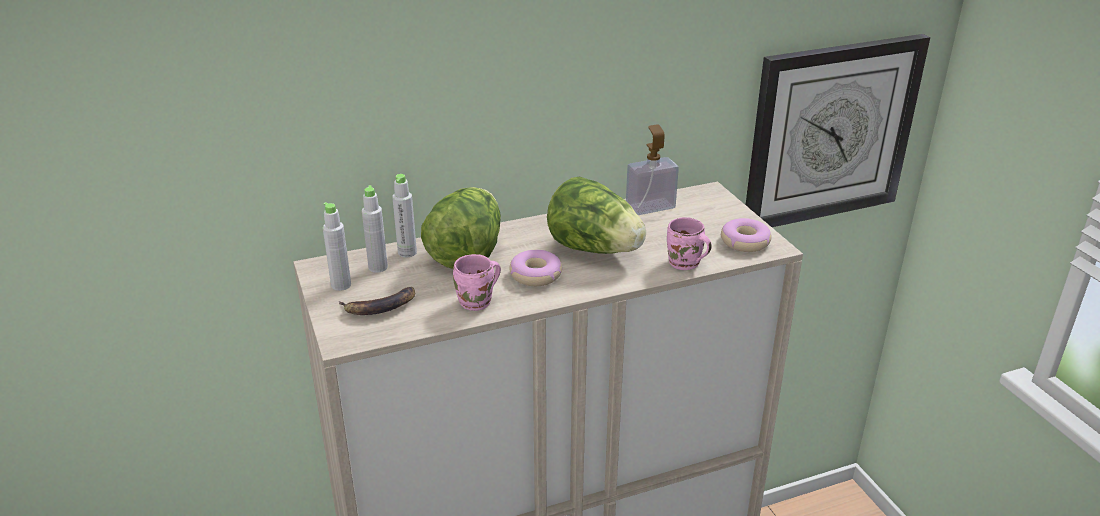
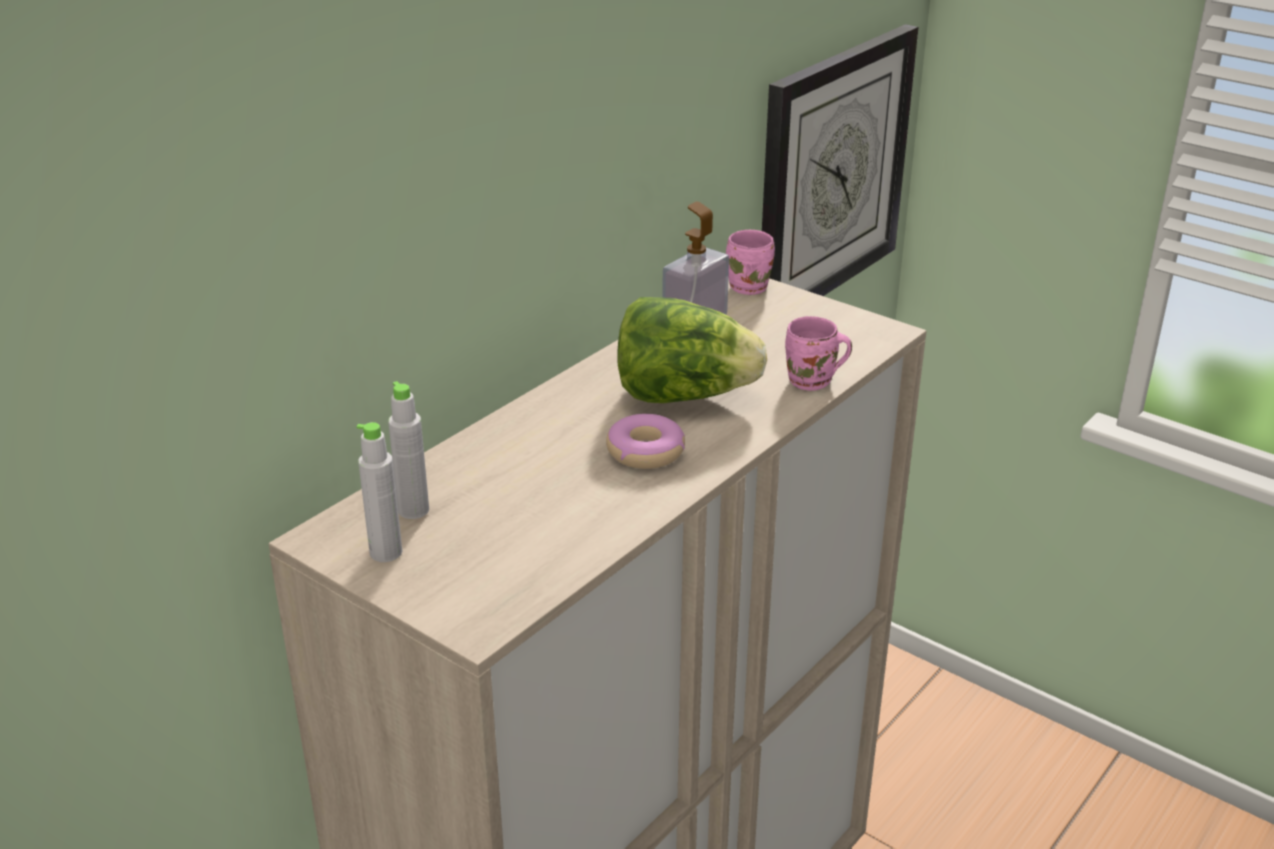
camera: 30 degrees left, 0 degrees up
(380, 306) = (478, 562): banana -> none
(407, 252) = (434, 476): grey bottle -> none
(467, 253) = (521, 452): lettuce -> none
(478, 303) = (610, 512): pink mug -> pink mug (751, 287)
(745, 242) = (850, 334): donut -> none

